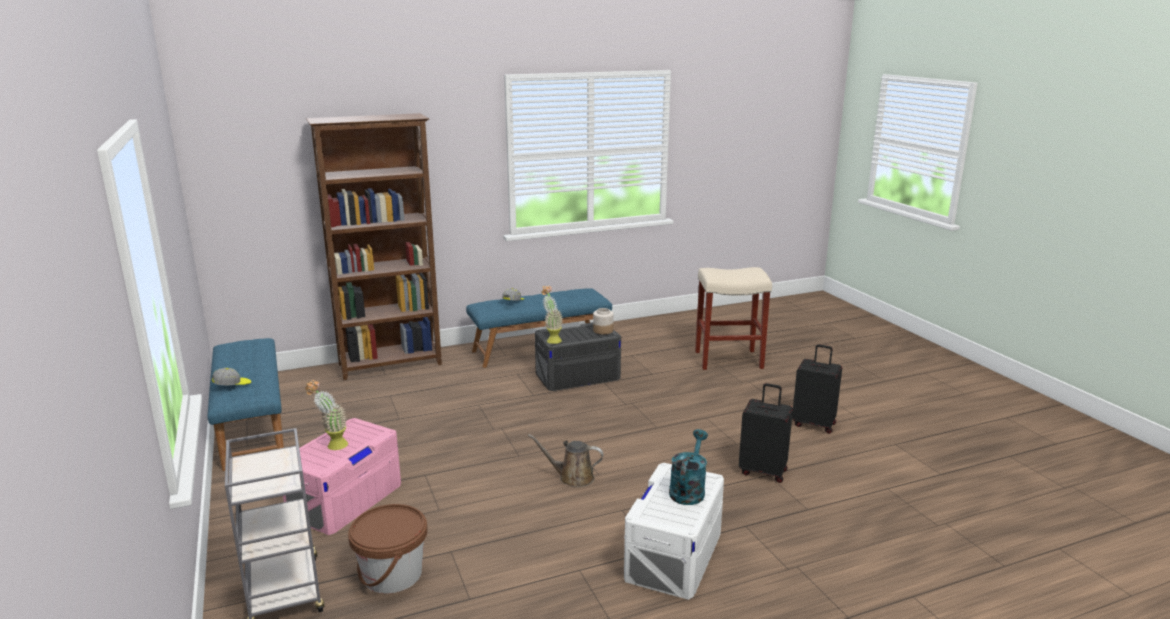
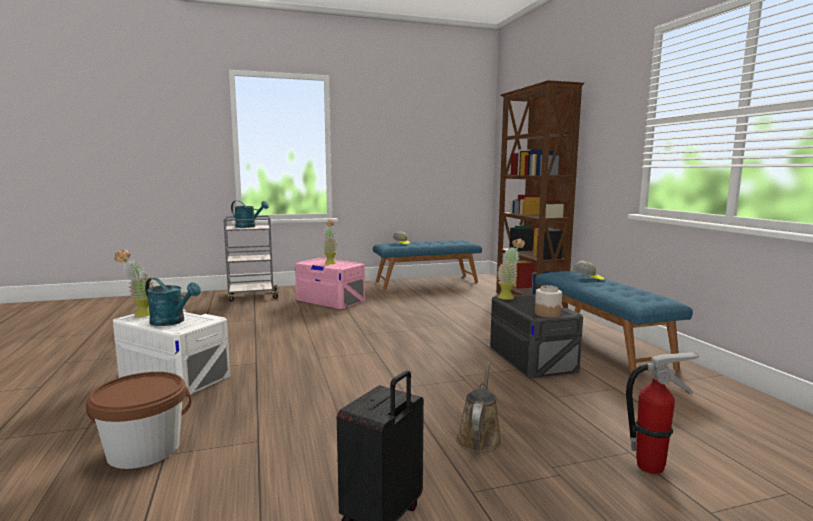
camera: 95 degrees right, 10 degrees down
(267, 470) = (248, 227): none -> turquoise watering can
(392, 574) = (246, 310): brown bucket -> brown bucket (144, 450)
(572, 478) = (318, 349): brown watering can -> brown watering can (479, 437)
(673, 521) = (139, 315): none -> potted plant
(727, 360) = (651, 467): beige stool -> fire extinguisher
(763, 471) = (267, 439): black suitcase -> none

